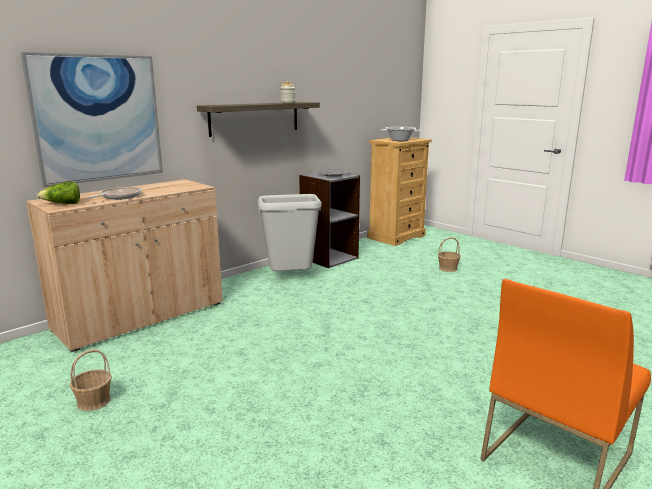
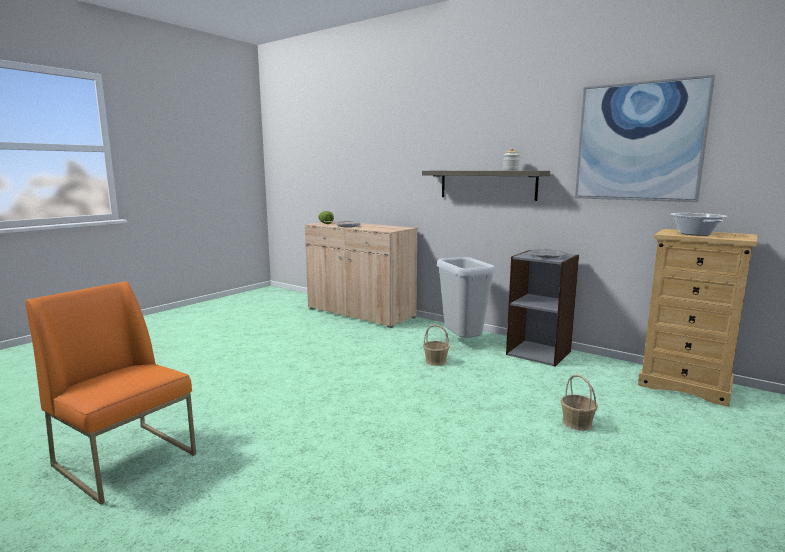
camera: 80 degrees right, 5 degrees down
(93, 401) = (255, 321): basket -> basket (435, 361)
(98, 118) = (371, 176): picture -> picture (639, 142)

